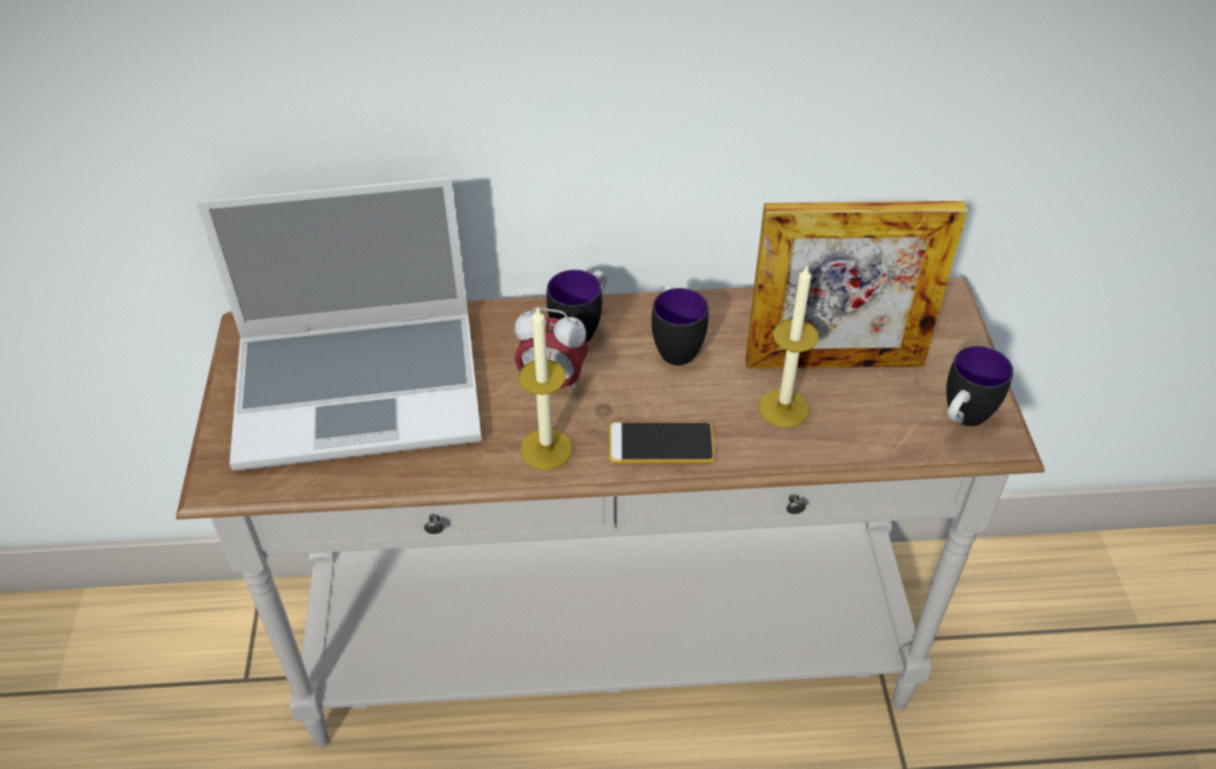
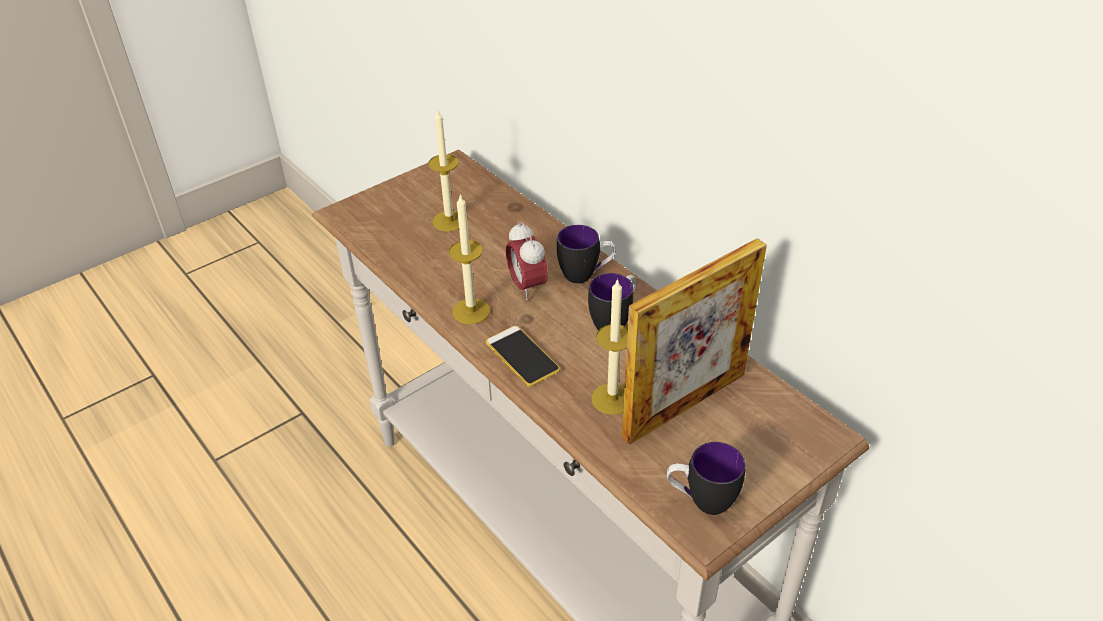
camera: 55 degrees right, 5 degrees down
(362, 388) = (449, 221): laptop -> candle
(834, 362) = (684, 405): picture frame -> picture frame turned 90 degrees counterclockwise

